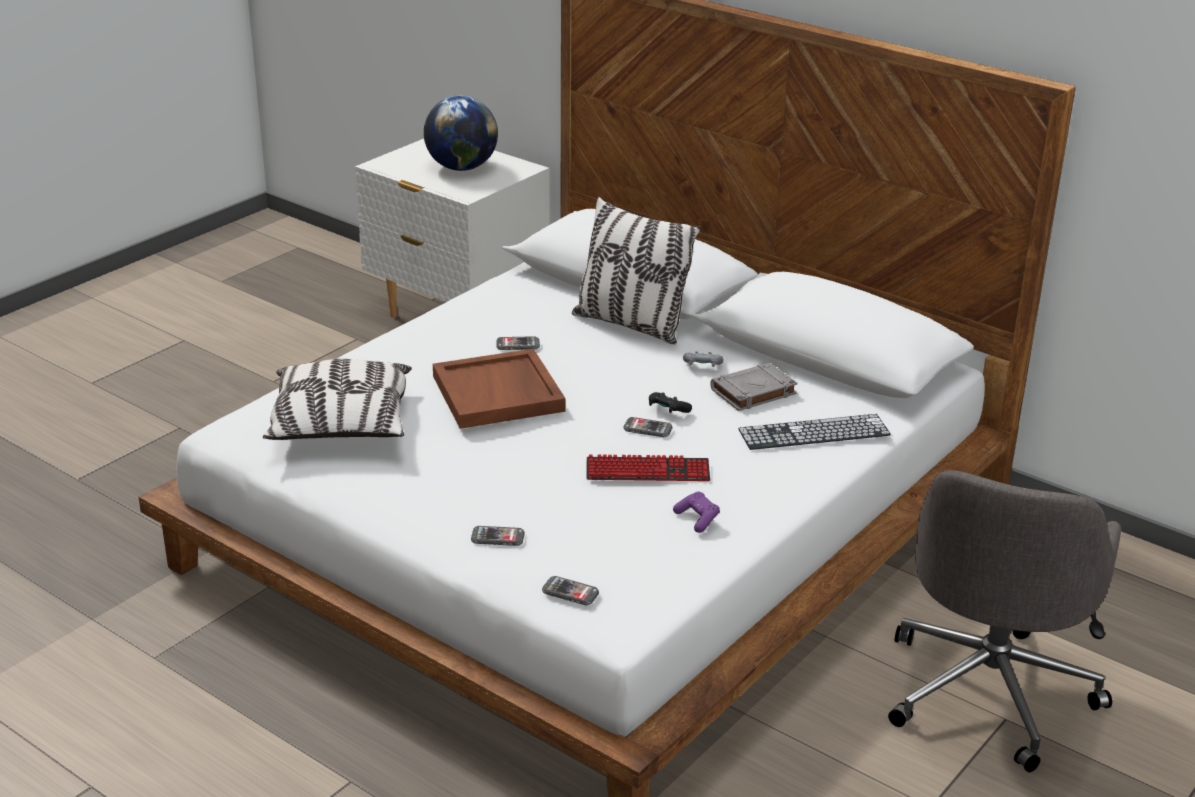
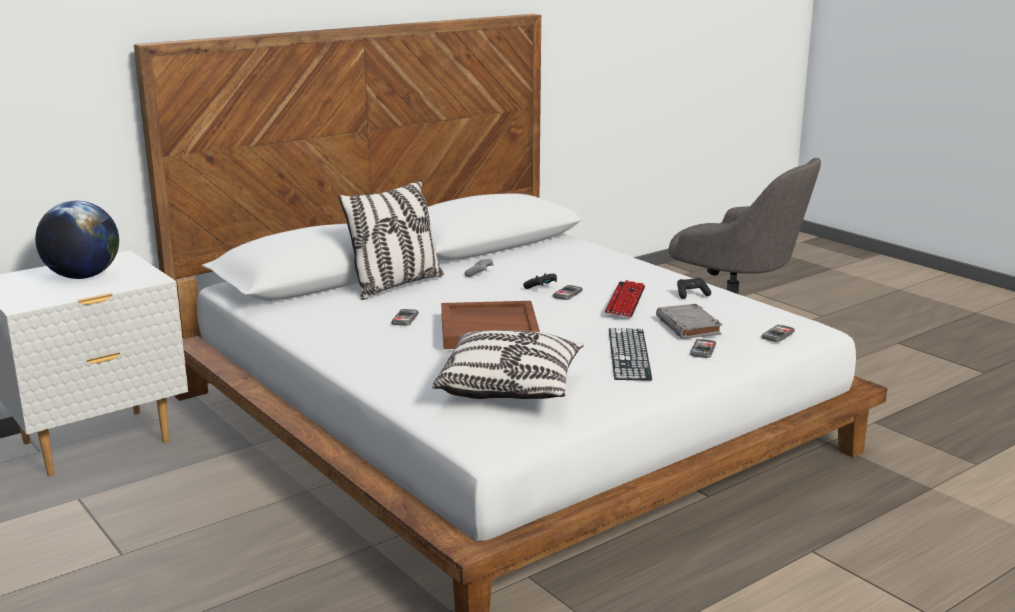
camera: 75 degrees left, 10 degrees down
(697, 519) = (691, 294): purple game controller -> black game controller
(752, 392) = (527, 265): grey book -> grey book (689, 326)
(814, 432) = (591, 257): keyboard -> keyboard (629, 354)

